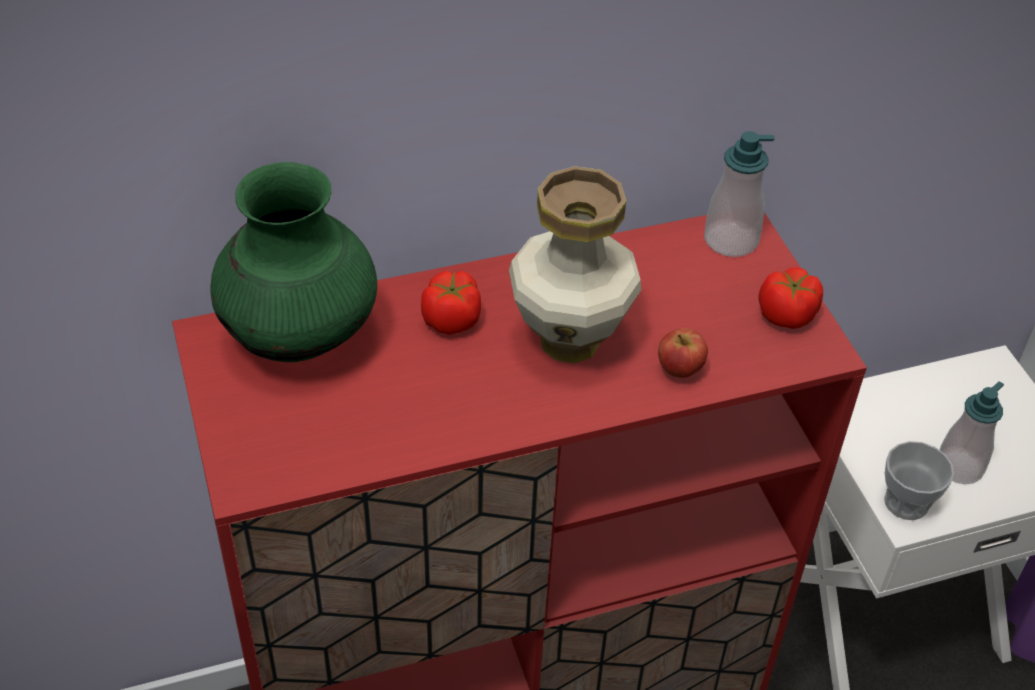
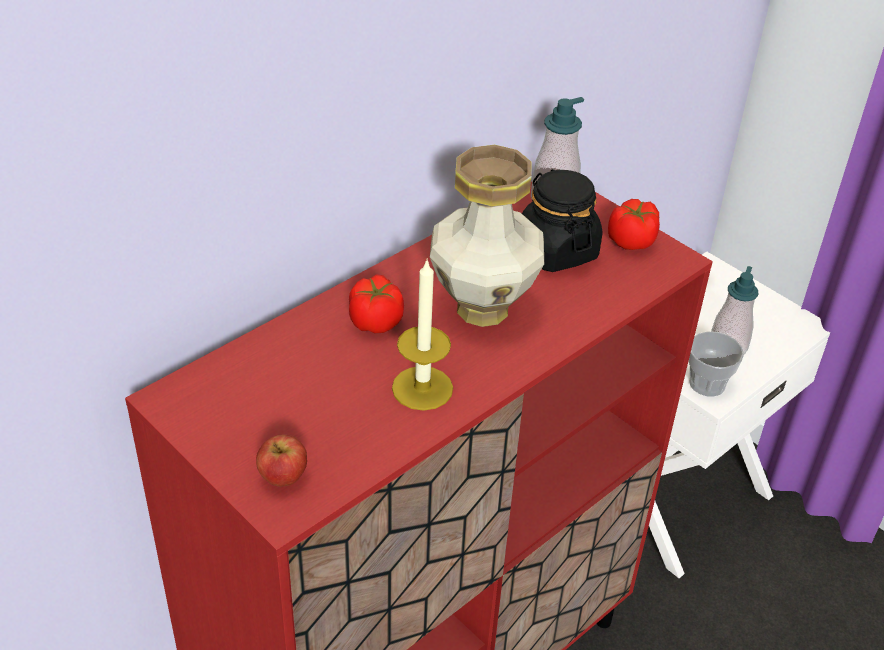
camera: 25 degrees left, 5 degrees down
(300, 337) = (254, 374): green vase -> none
(452, 406) = (422, 388): none -> candle
(680, 369) = (581, 304): apple -> apple (283, 477)
(693, 301) = (556, 251): none -> black jar

